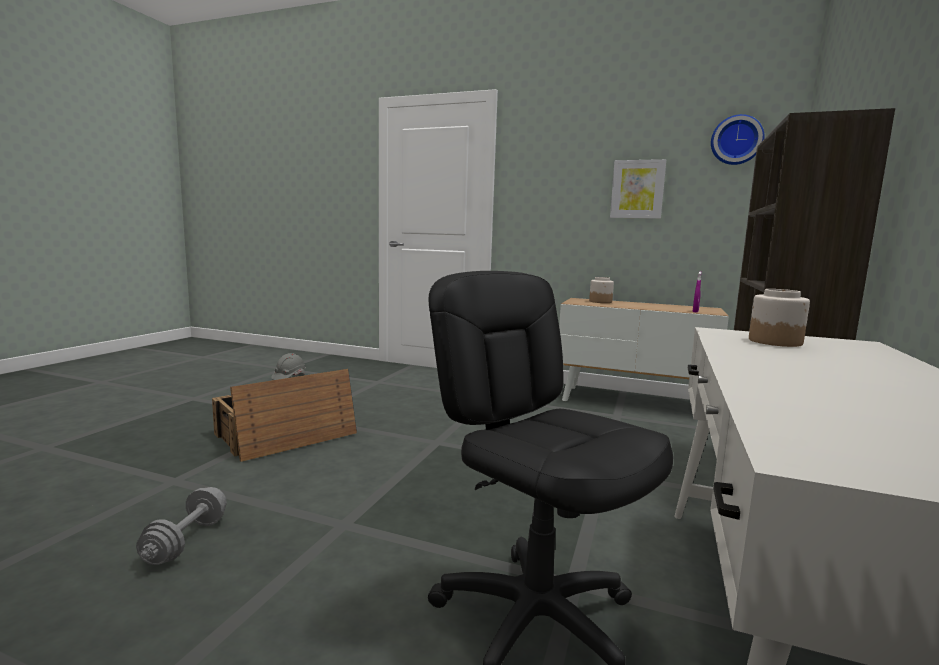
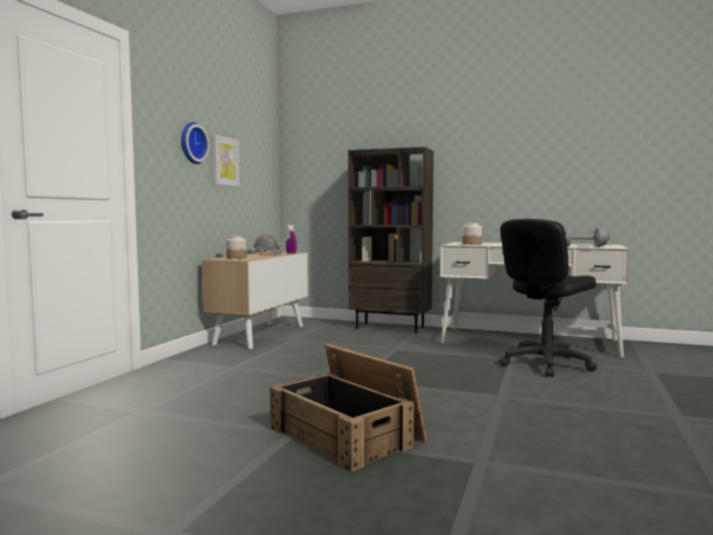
camera: 90 degrees left, 5 degrees down
(186, 541) = (560, 433): grey dumbbell -> grey dumbbell (582, 247)
(289, 376) = (58, 472): grey hard hat -> grey hard hat (267, 253)
(736, 140) = (260, 133): wall clock -> wall clock (191, 143)

